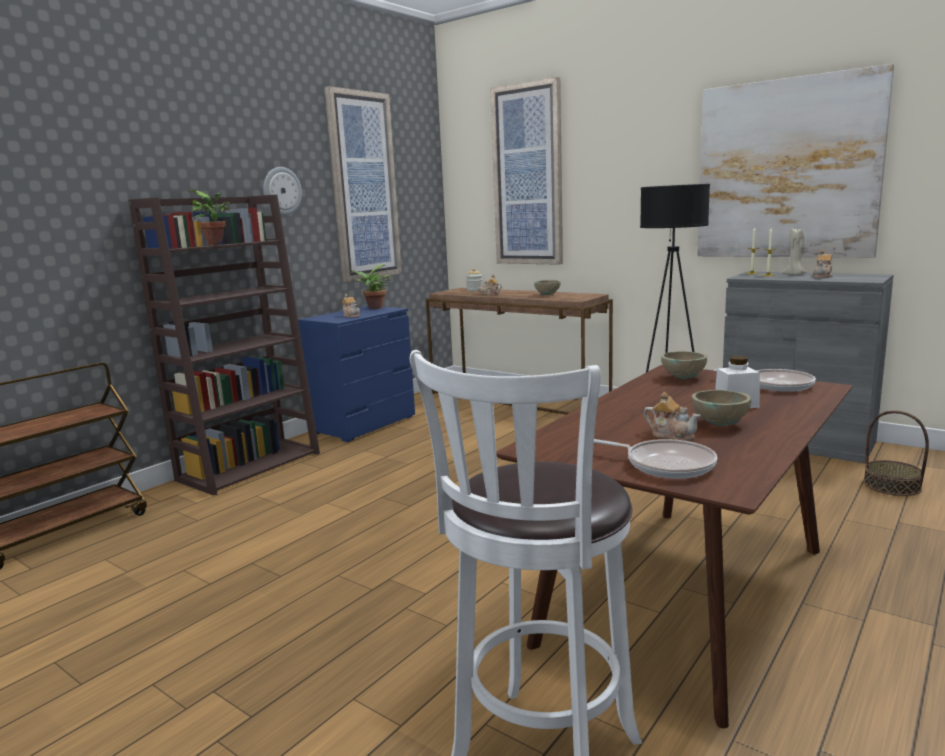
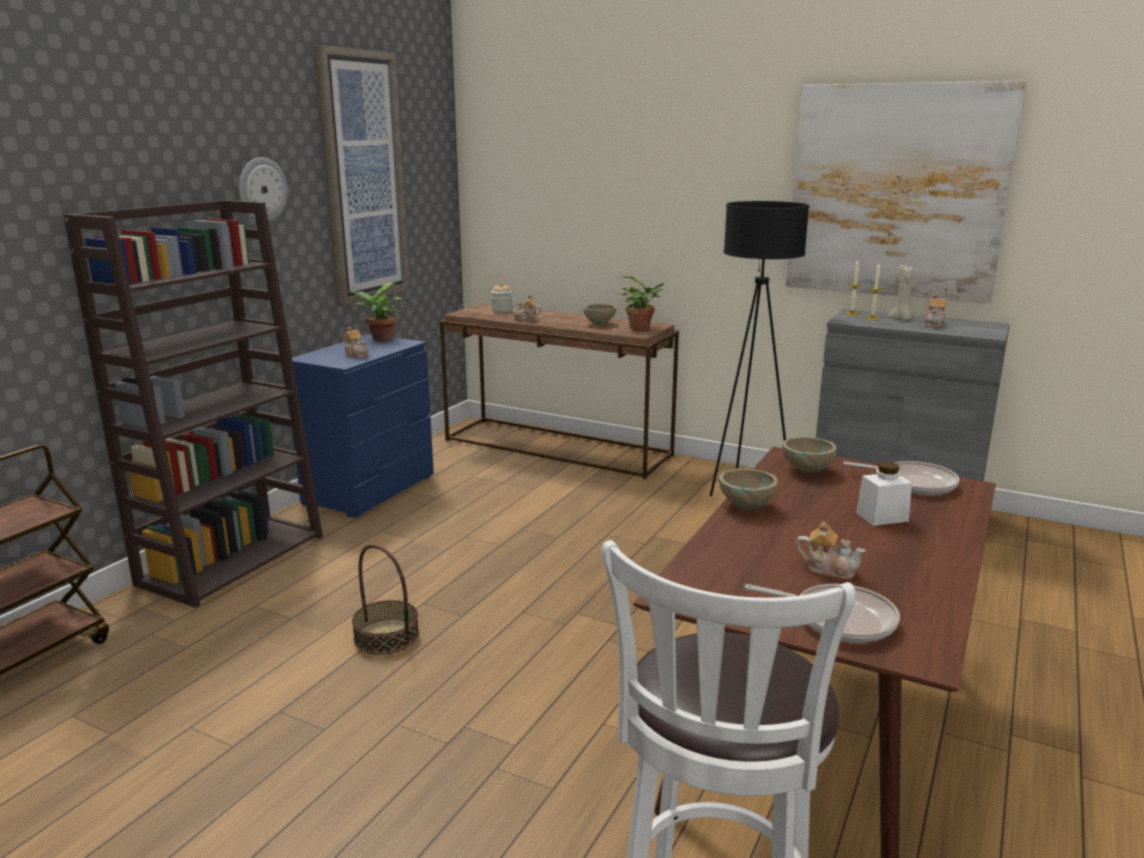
camera: 10 degrees left, 5 degrees up
(215, 244) = (184, 273): potted plant -> potted plant (642, 328)
(528, 176) = (574, 169): picture -> none
(719, 424) = (874, 550): beige bowl -> beige bowl (745, 506)
(892, 485) = (1005, 569): basket -> basket (386, 636)

